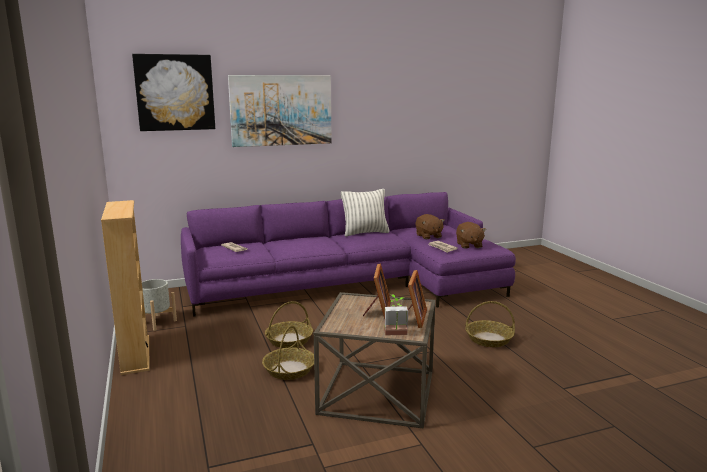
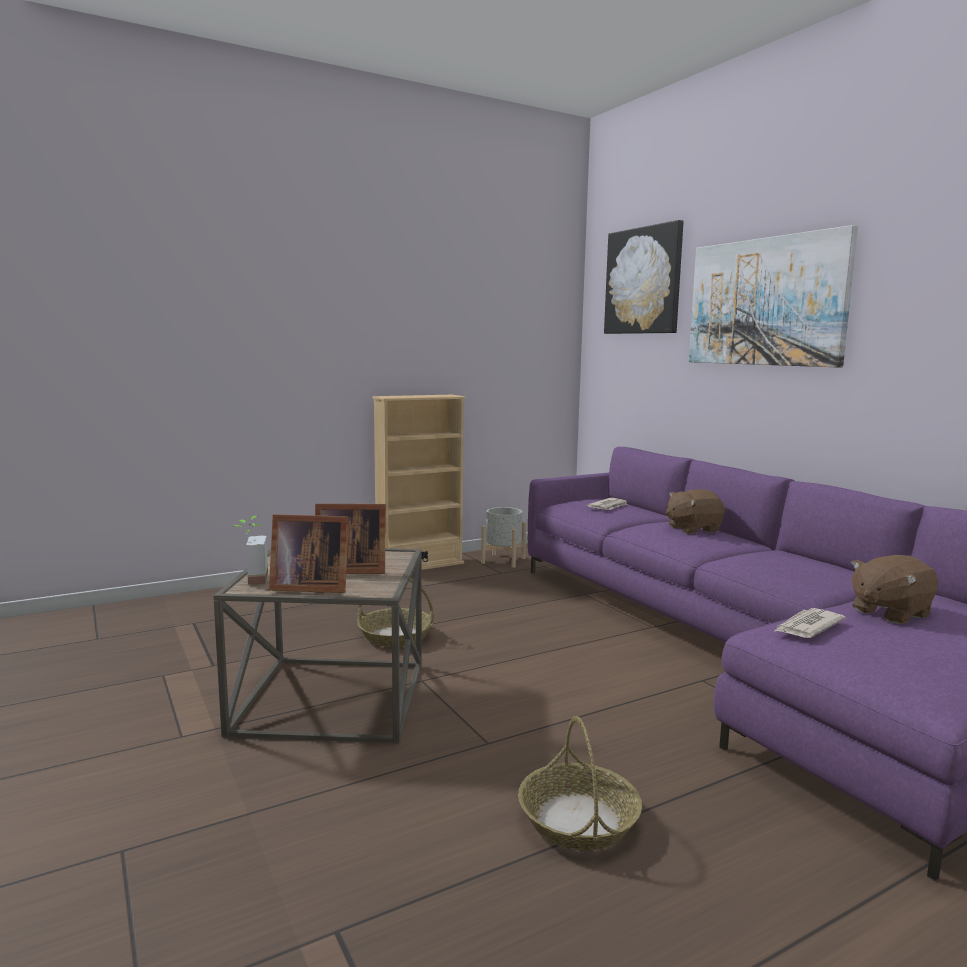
camera: 80 degrees right, 5 degrees down
(289, 340) = (485, 627): basket -> none
(365, 233) = (818, 563): pillow -> none
(469, 245) = (879, 656): brown plush toy -> brown plush toy (692, 529)

